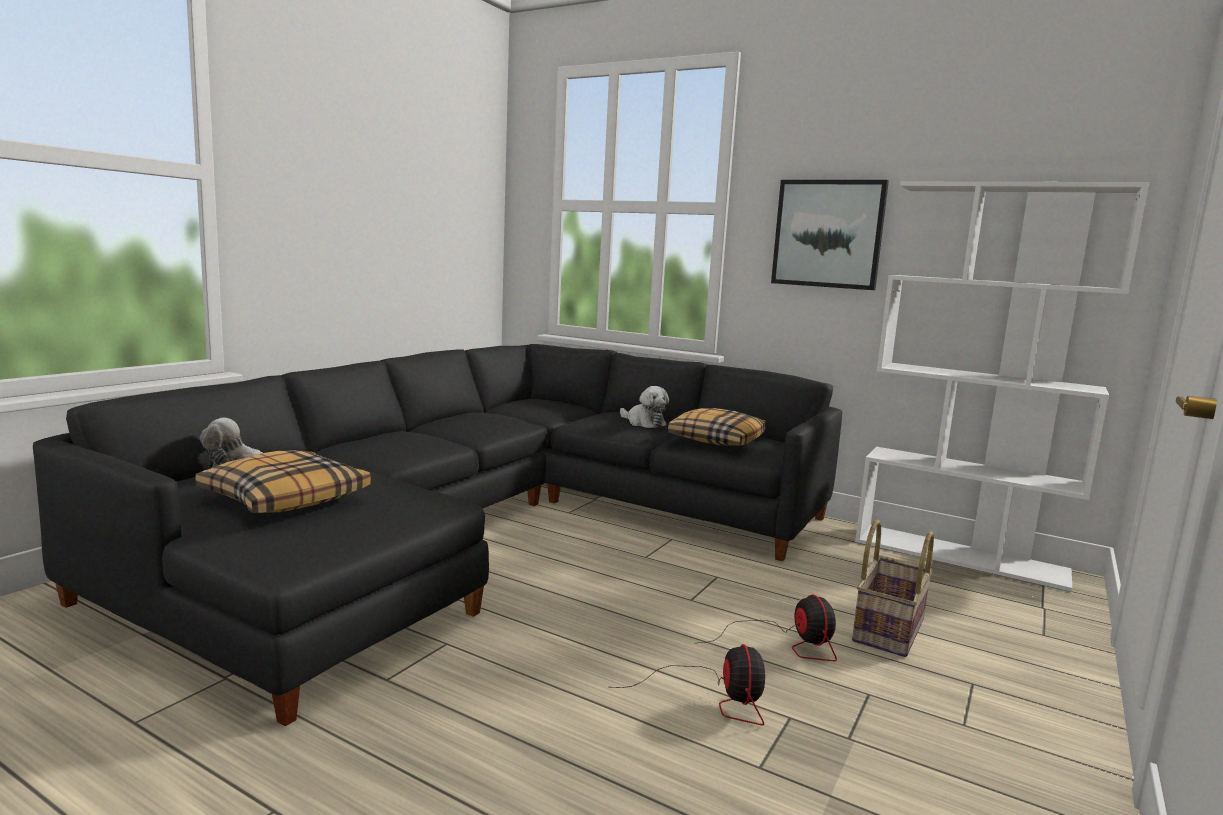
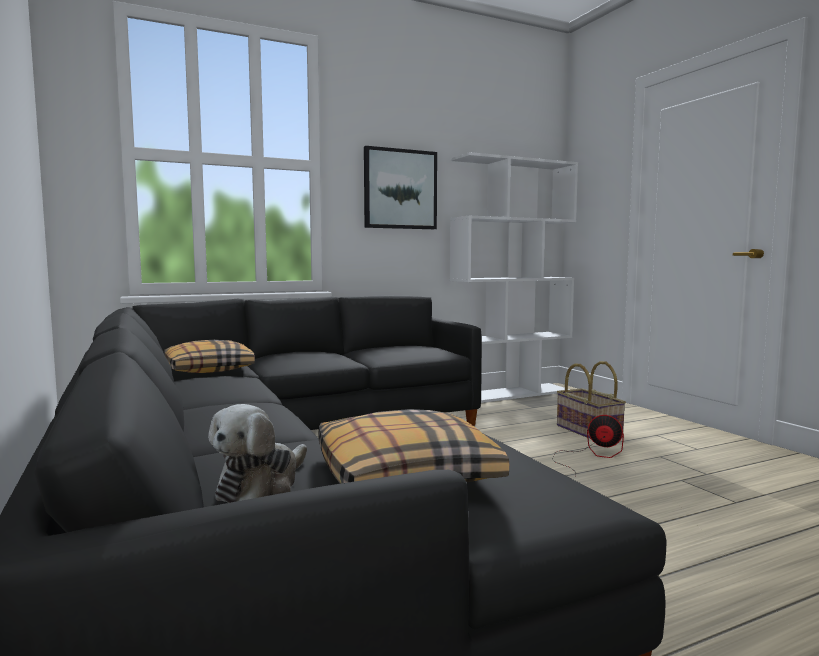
camera: 55 degrees left, 5 degrees down
(643, 423) = (322, 354): plush toy -> none
(715, 698) = (651, 491): fan -> none
(716, 439) = (395, 351): pillow -> pillow (208, 369)

